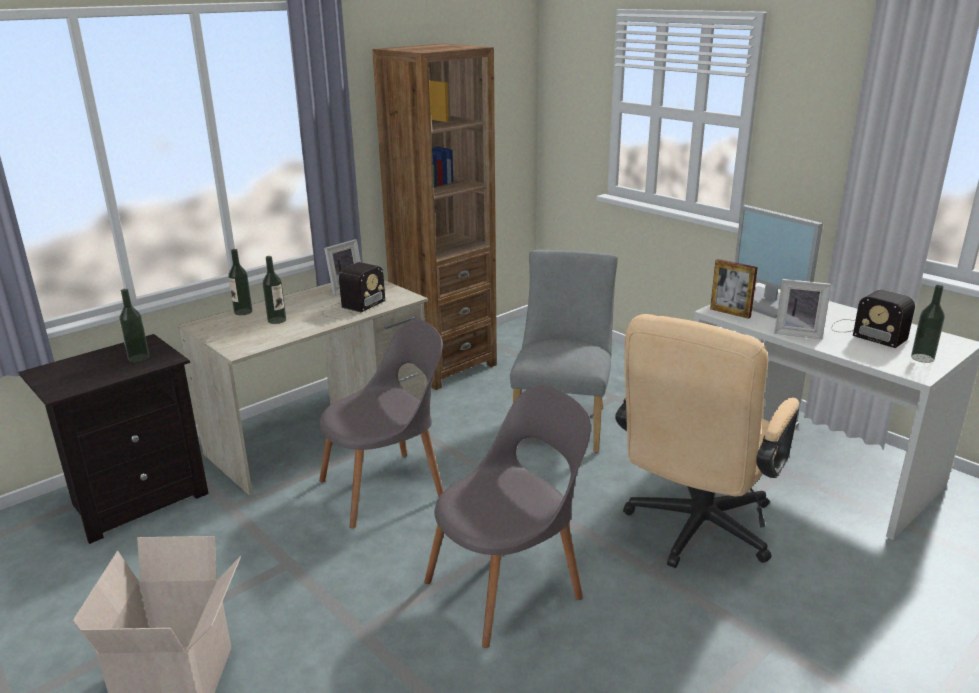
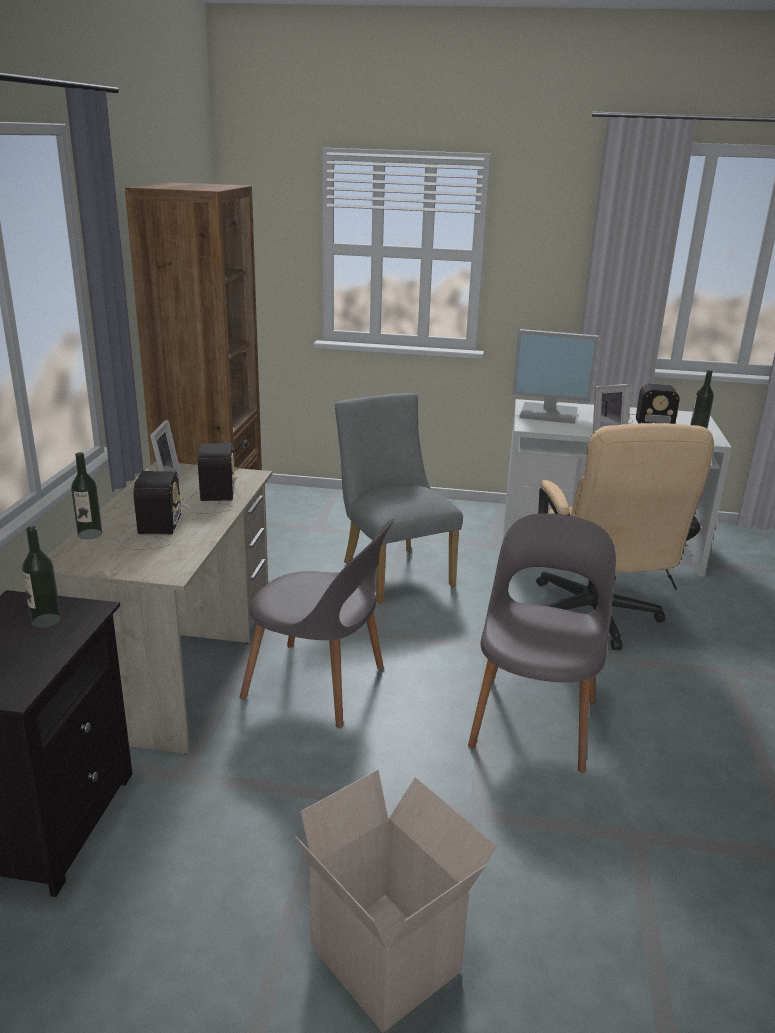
camera: 40 degrees left, 0 degrees up
(277, 320) = (152, 532): bottle -> radio
(387, 487) = (320, 685): grey chair -> grey chair turned 90 degrees clockwise
(730, 313) = (540, 426): picture frame -> none

